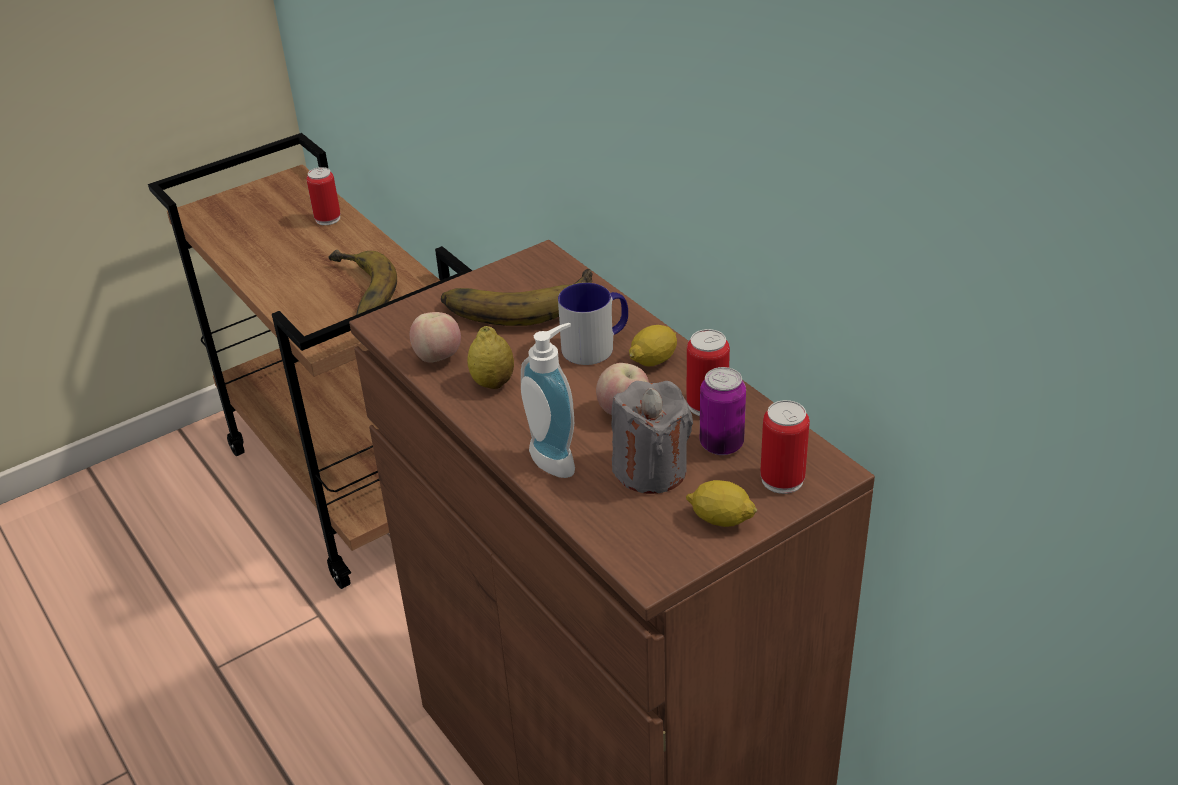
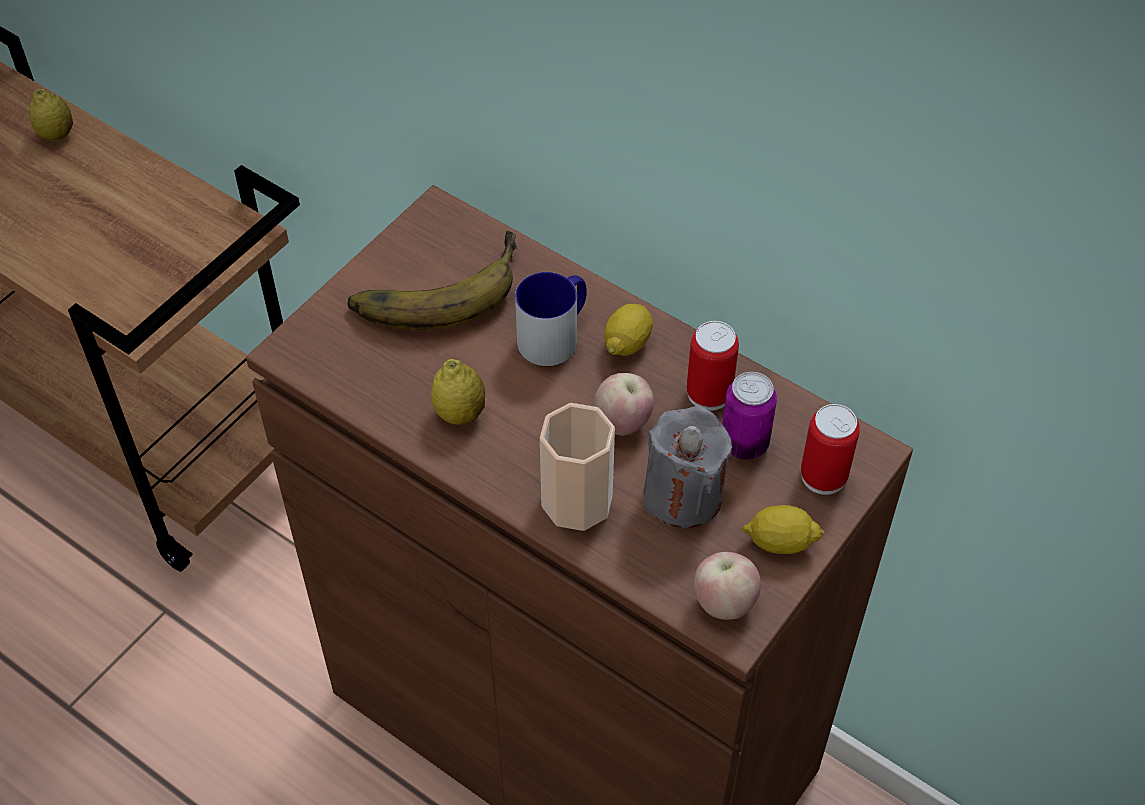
camera: 20 degrees left, 15 degrees up
(327, 218) = (56, 134): can -> lemon
(354, 293) = (145, 245): banana -> none
(438, 358) = (379, 390): apple -> apple (724, 603)
(558, 457) = (577, 501): soap dispenser -> cup

